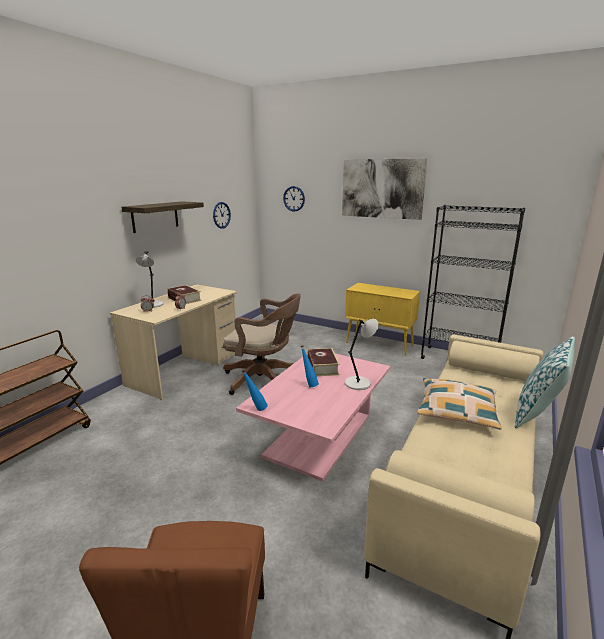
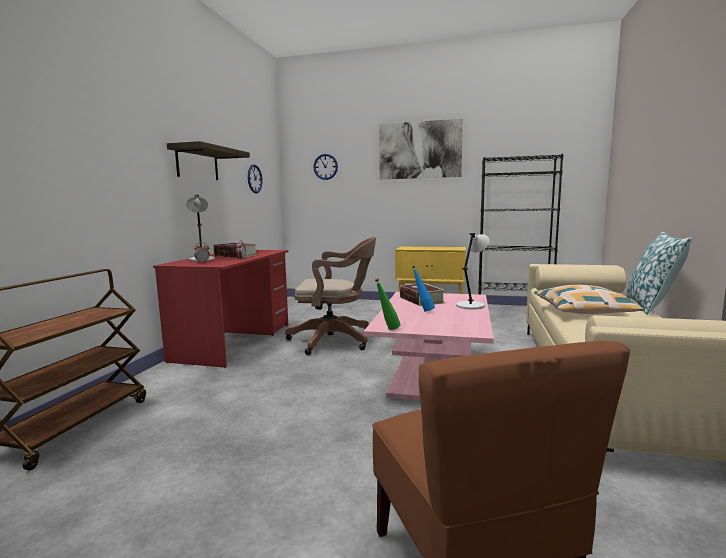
camera: 15 degrees left, 10 degrees down
(185, 369) = (234, 342): beige desk -> red desk
(255, 409) = (387, 329): blue bottle -> green bottle

